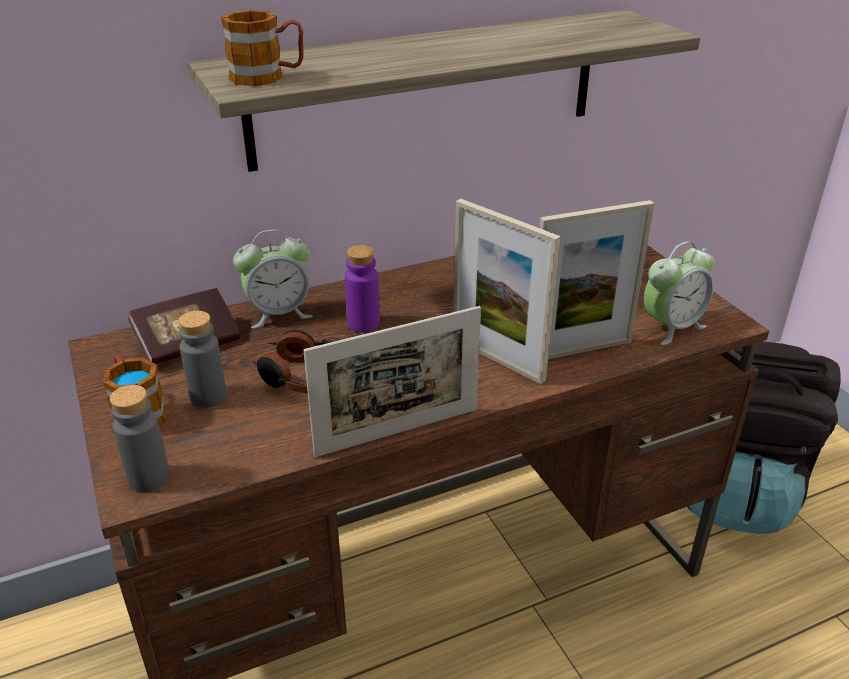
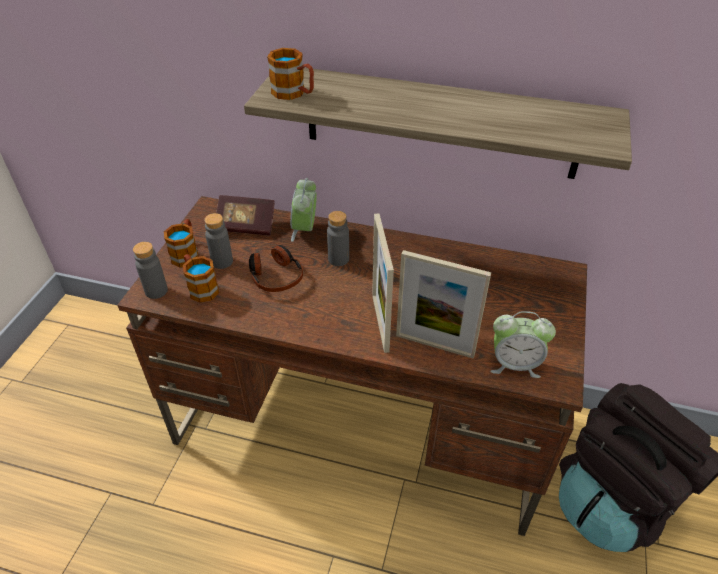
camera: 40 degrees right, 10 degrees up
(216, 439) = (201, 287): none -> mug
(278, 313) = (305, 229): alarm clock -> alarm clock turned 75 degrees clockwise
(363, 324) = (338, 259): purple bottle -> grey bottle
(398, 432) = (279, 334): picture frame -> none

